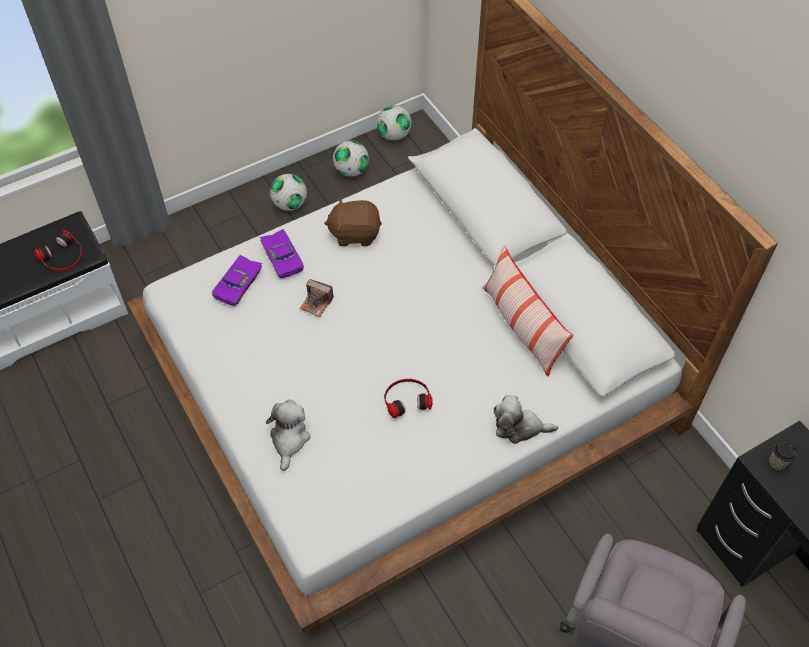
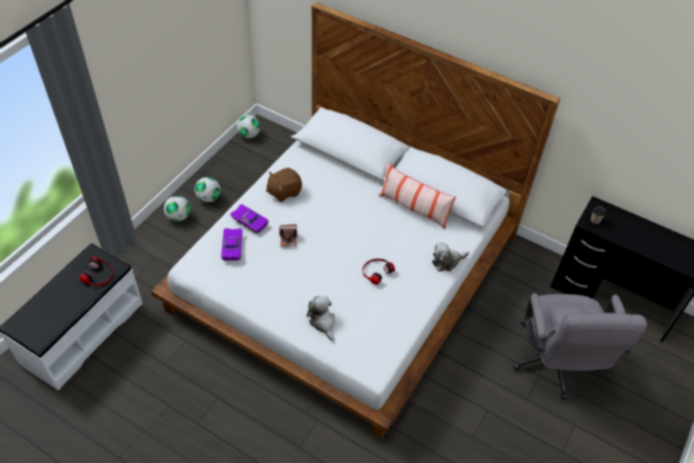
camera: 30 degrees left, 5 degrees down
(351, 171) = (235, 165): football -> football (178, 217)

